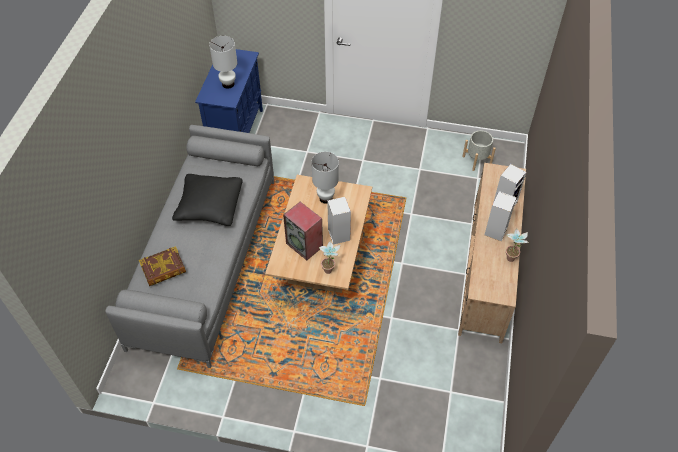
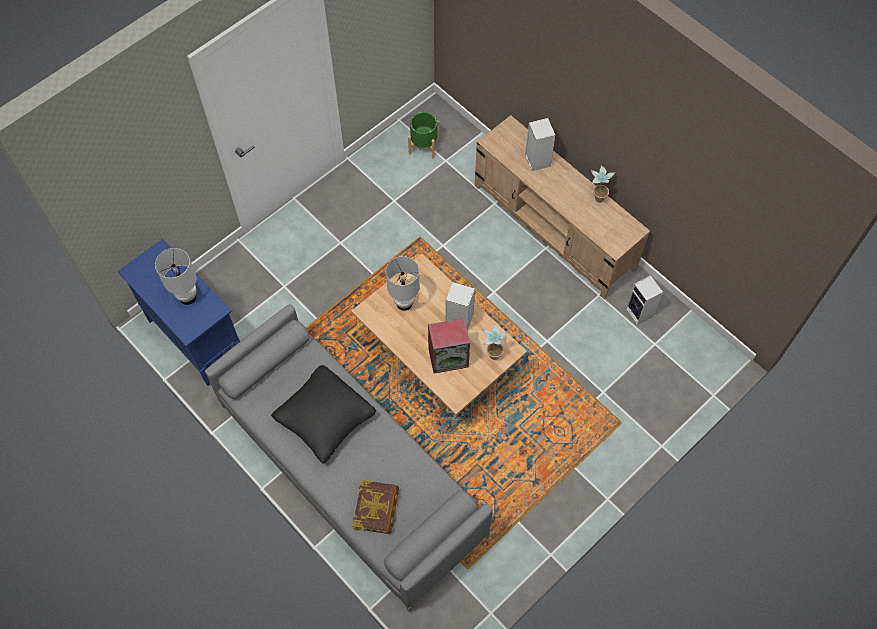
camera: 55 degrees left, 10 degrees up
(476, 160) = (423, 145): grey planter -> green planter
(496, 232) = (563, 189): speaker -> speaker (640, 312)

